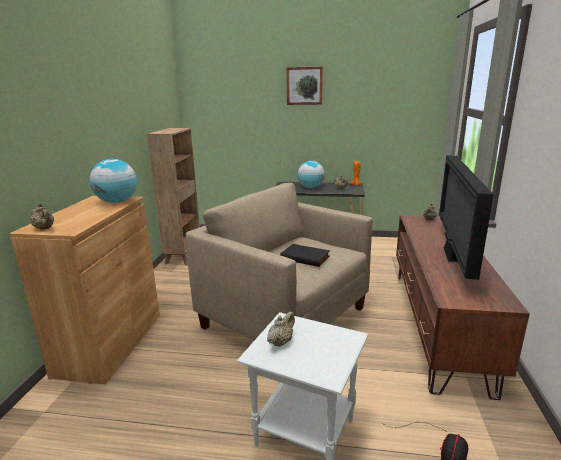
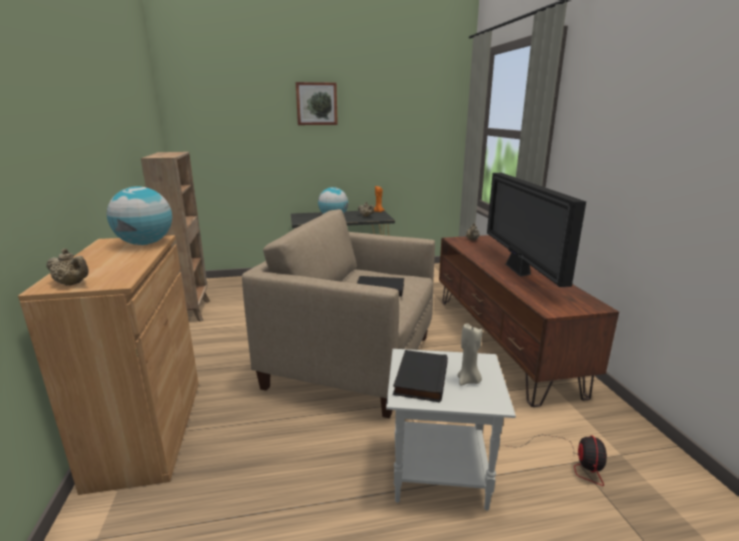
camera: 20 degrees left, 0 degrees up
(281, 342) = (419, 378): beige teapot -> black book
(321, 353) = (468, 381): none -> beige candle

